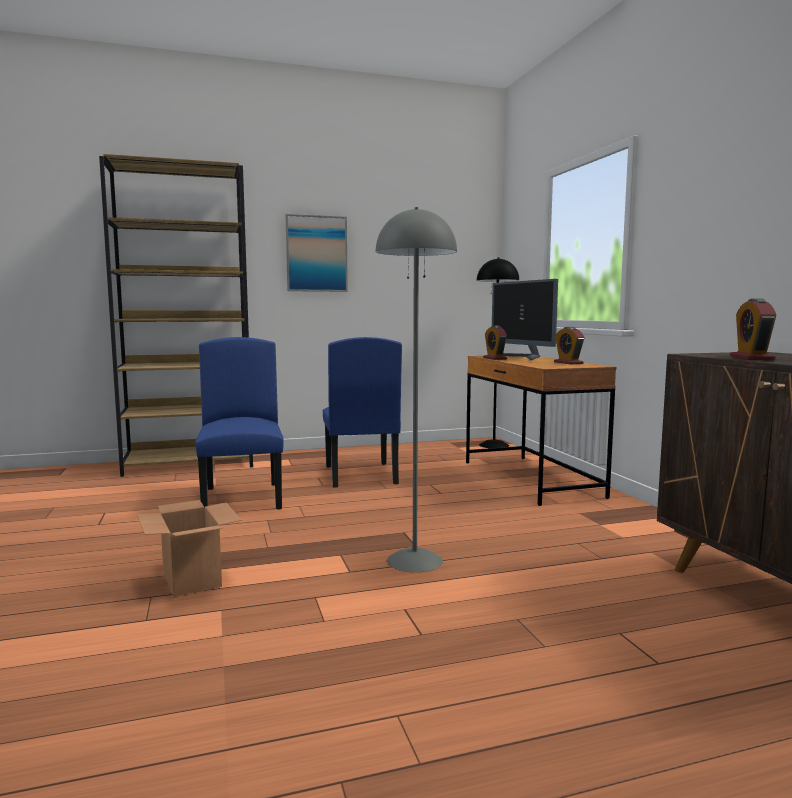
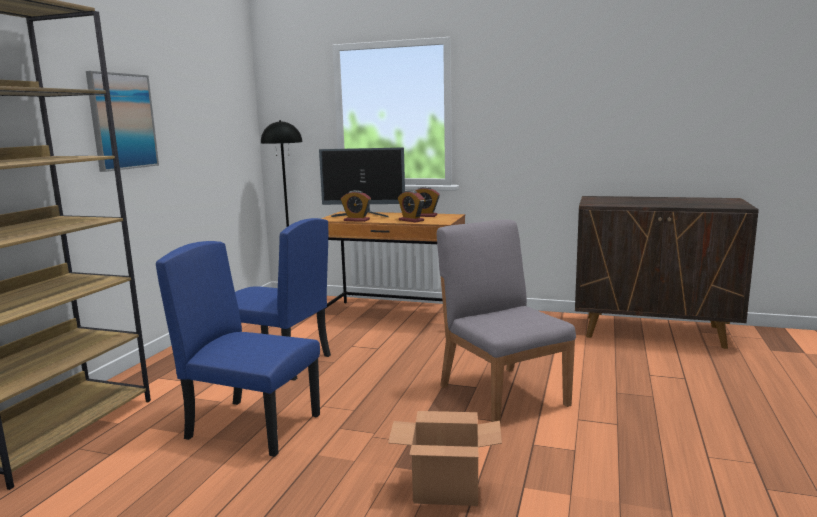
camera: 55 degrees left, 5 degrees up
(415, 560) = (502, 394): grey floor lamp -> grey chair
(751, 358) = (631, 204): alarm clock -> alarm clock (411, 220)

